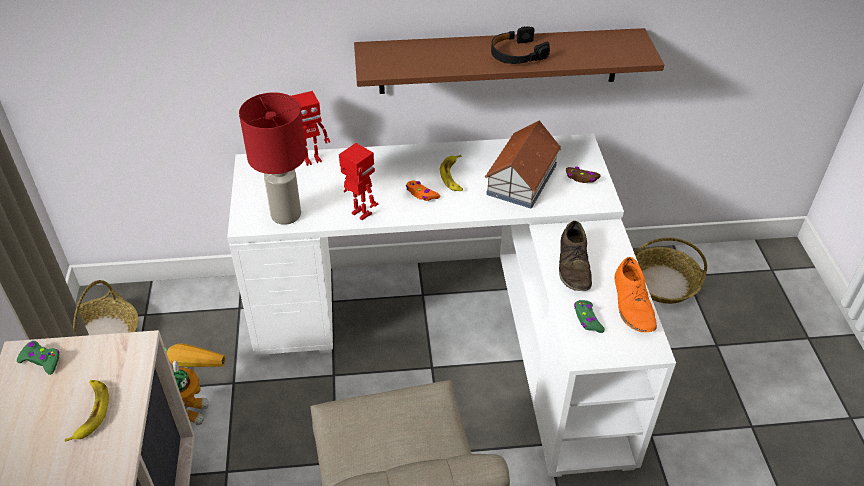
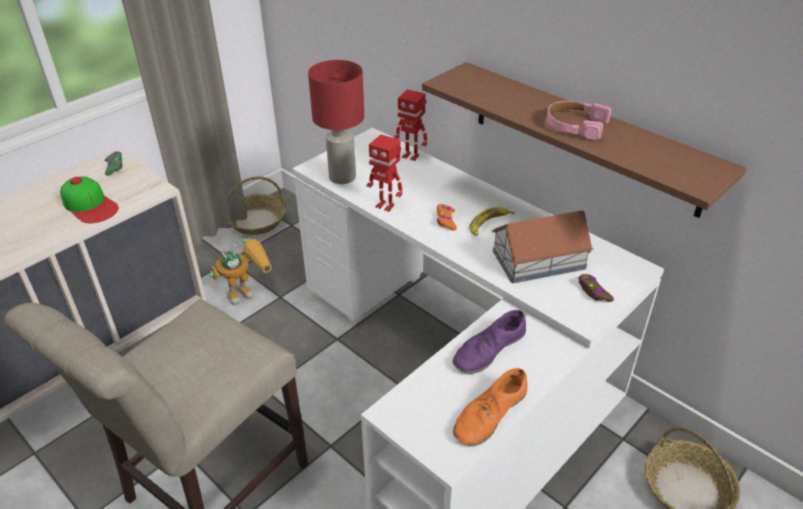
camera: 50 degrees right, 5 degrees down
(90, 412) = (90, 205): banana -> cap
(360, 214) = (385, 206): toy robot -> toy robot turned 120 degrees clockwise
(516, 54) = (575, 125): black headphones -> pink headphones
(574, 265) = (489, 350): brown shoe -> purple shoe
(587, 319) = (433, 393): green game controller -> none

